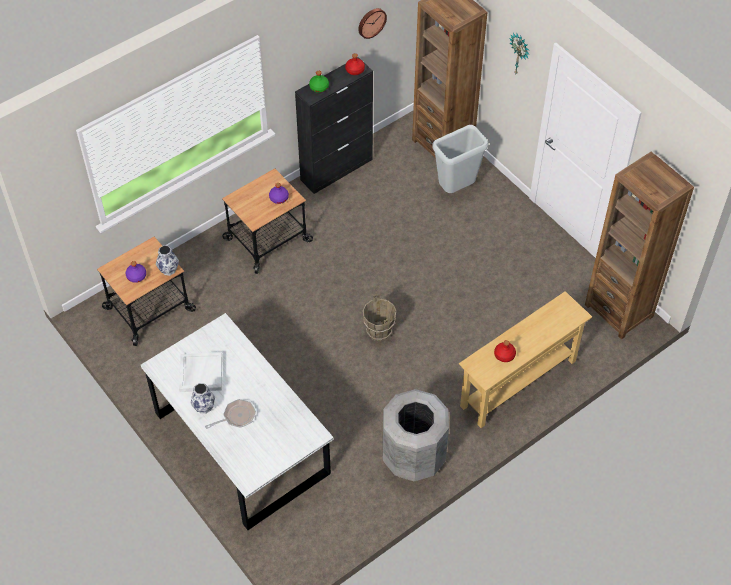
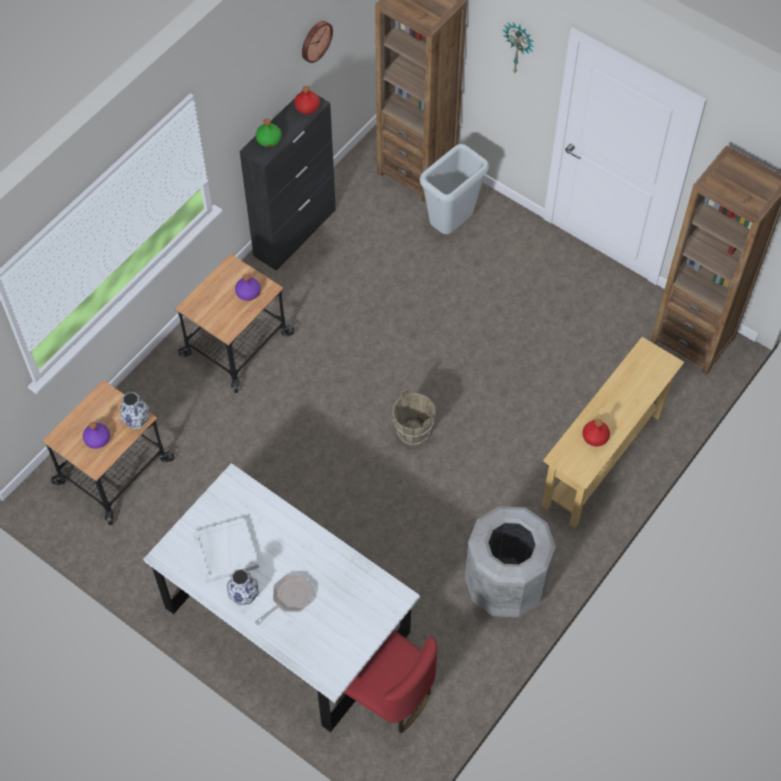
camera: 15 degrees left, 5 degrees up
(298, 513) = (386, 693): none -> red chair

